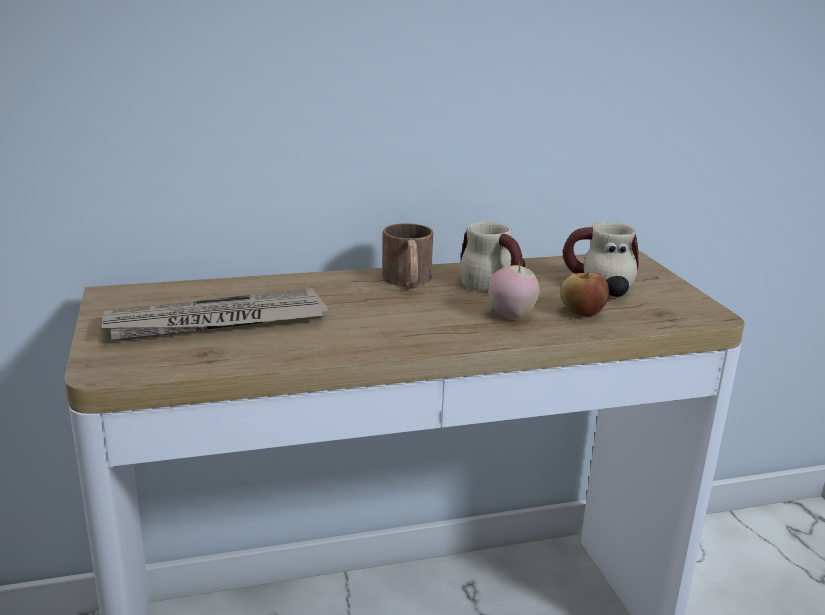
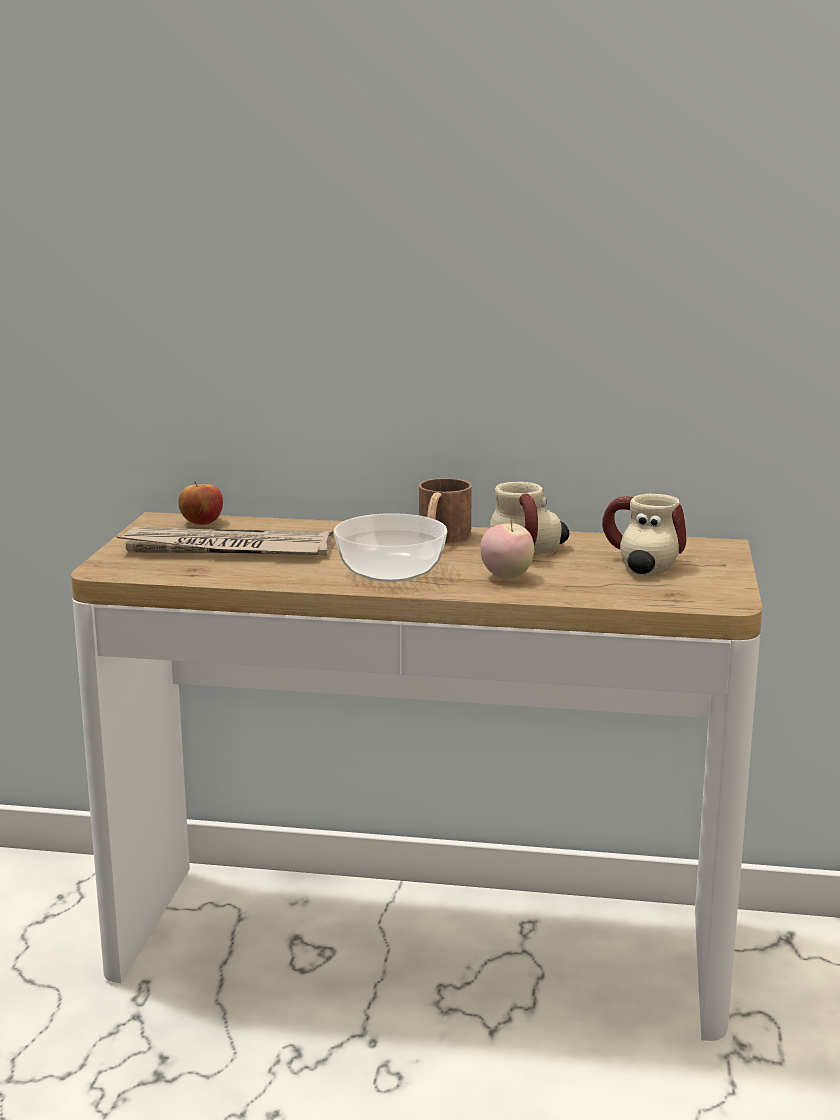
camera: 25 degrees right, 5 degrees down
(403, 325) = (390, 571): none -> bowl
(582, 313) = (585, 583): apple -> apple (201, 522)

